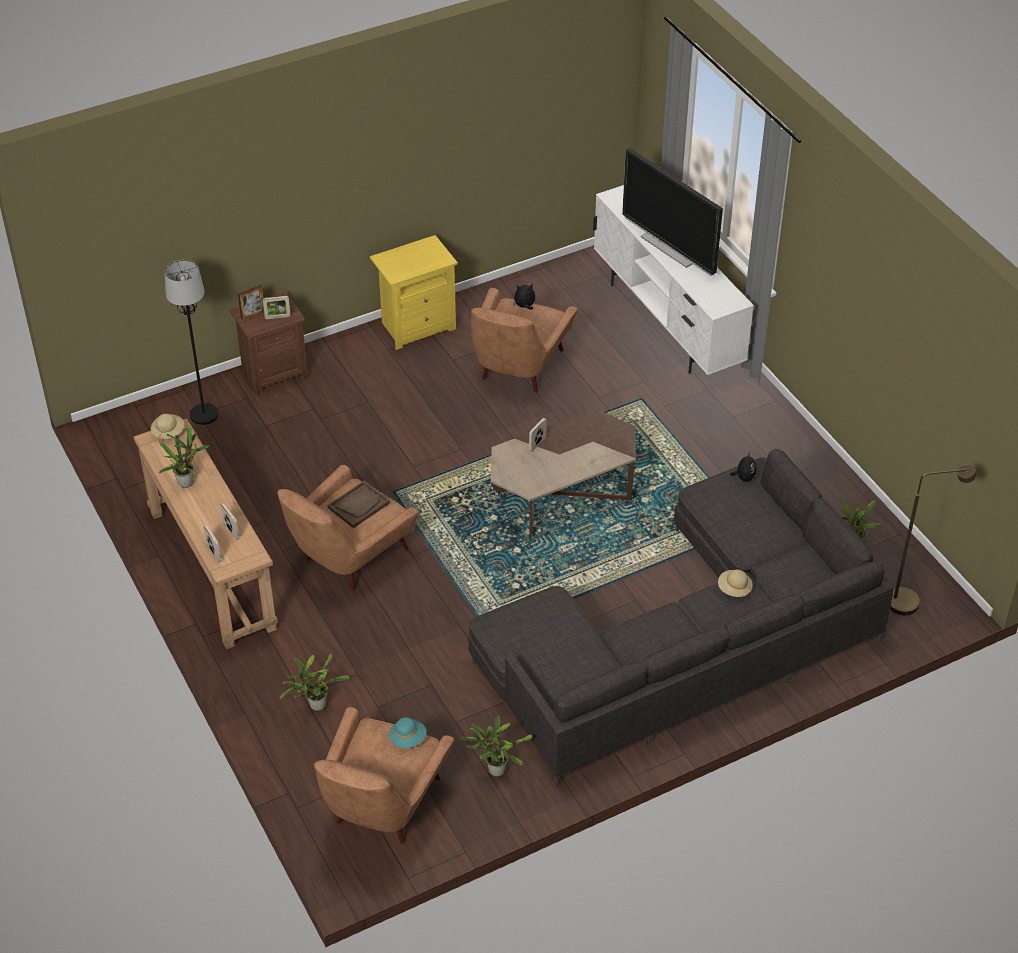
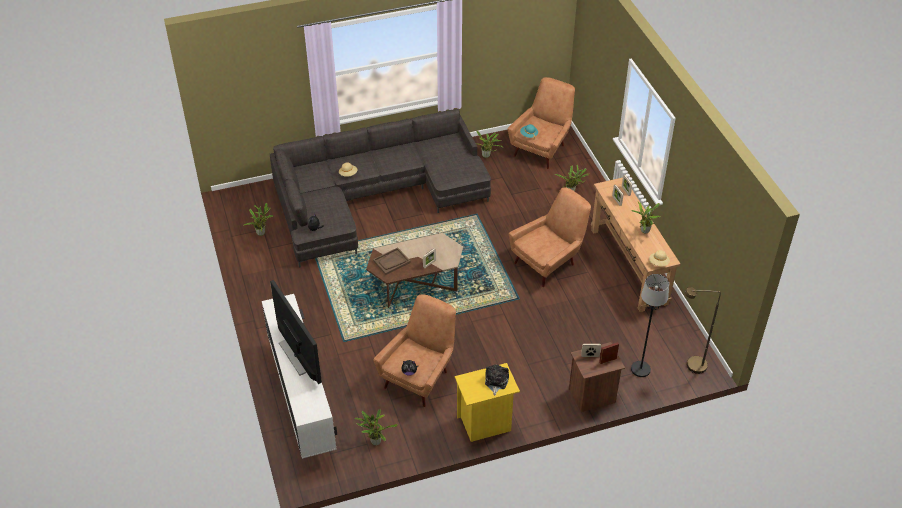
camera: 170 degrees left, 0 degrees up
(359, 505) = (542, 244): brown tray -> brown tray (391, 262)
(402, 262) = (496, 381): none -> plush toy
(554, 292) = (375, 440): none -> potted plant
(911, 601) = (247, 202): brown floor lamp -> brown floor lamp (691, 366)

